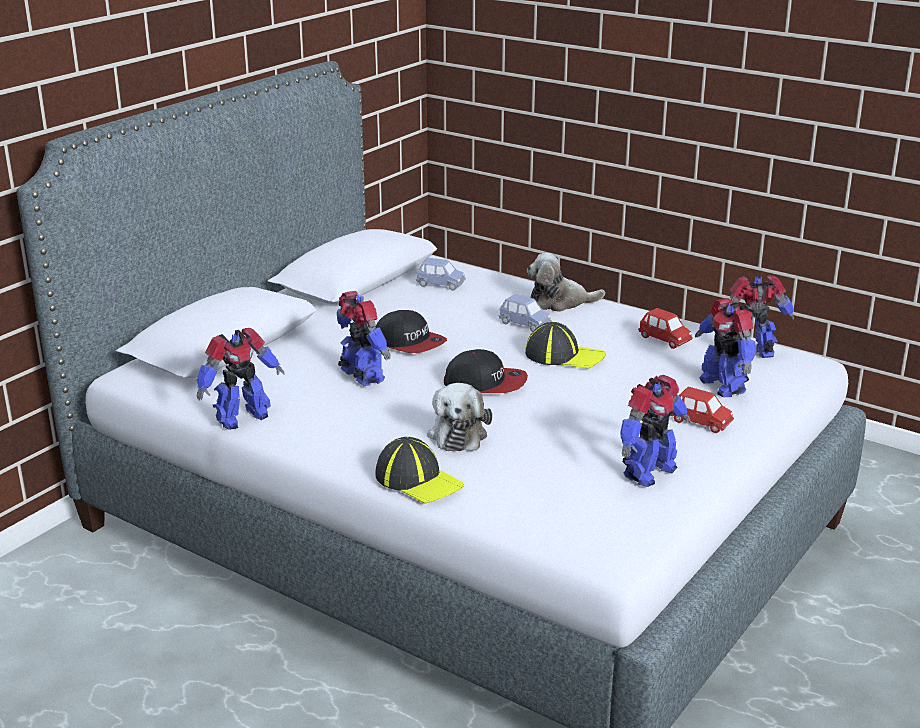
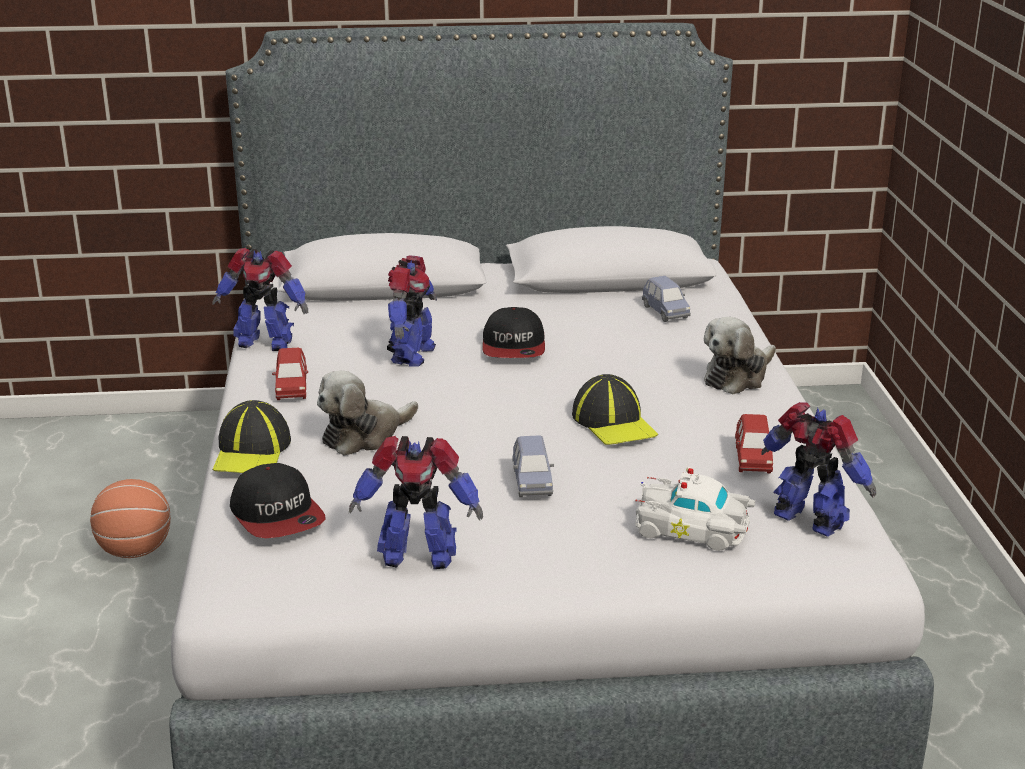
camera: 50 degrees right, 0 degrees up
(176, 670) = (135, 550): none -> basketball
(485, 383) = (485, 409): cap -> cap (278, 516)
(524, 324) = (651, 379): blue toy car -> blue toy car (532, 483)
(560, 302) = (737, 377): plush toy -> plush toy turned 90 degrees counterclockwise
(701, 422) = (582, 548): red toy car -> red toy car (292, 389)
(723, 385) = (694, 530): toy robot -> white toy car

